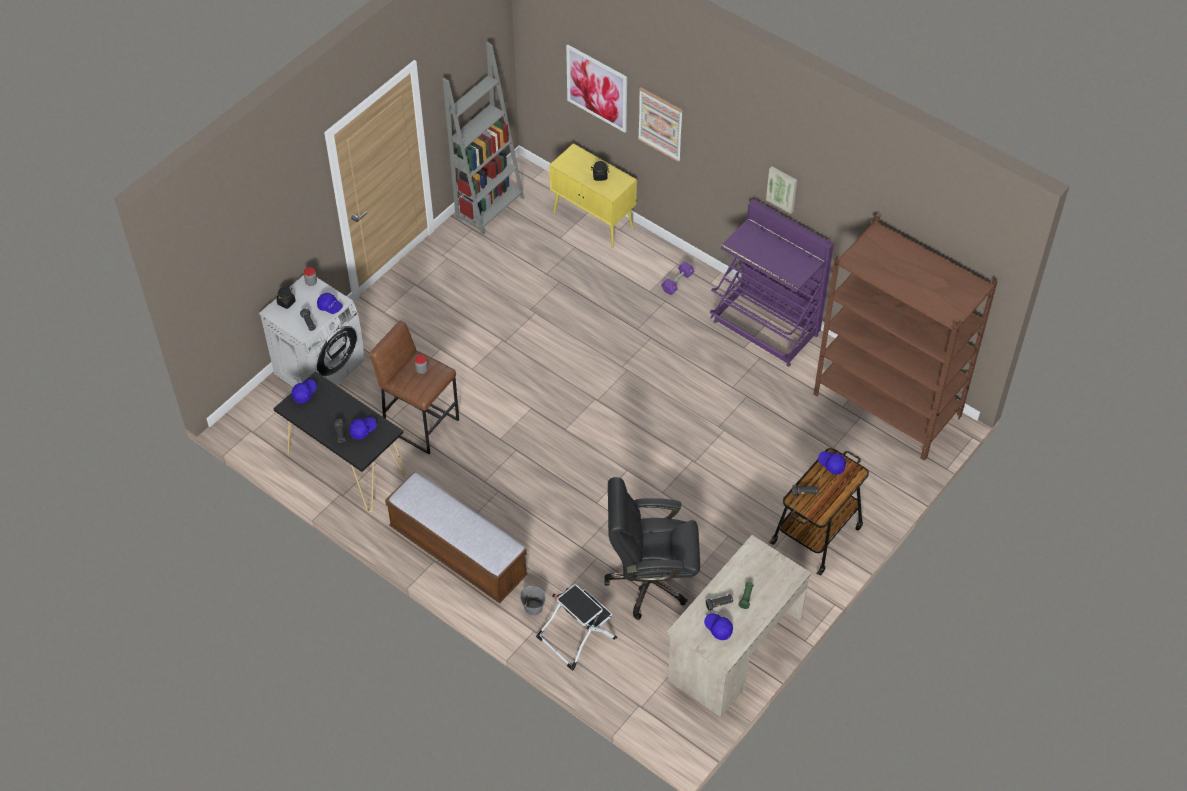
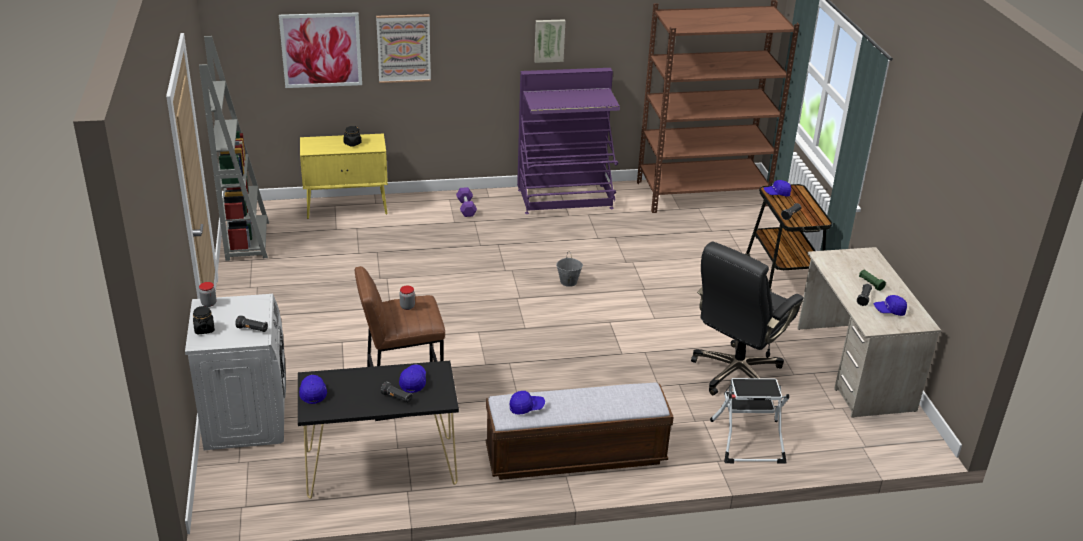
camera: 50 degrees left, 20 degrees down
(330, 307) = (256, 308): blue cap -> blue cap (526, 407)
(533, 608) = (691, 447): grey bucket -> grey bucket (568, 282)

